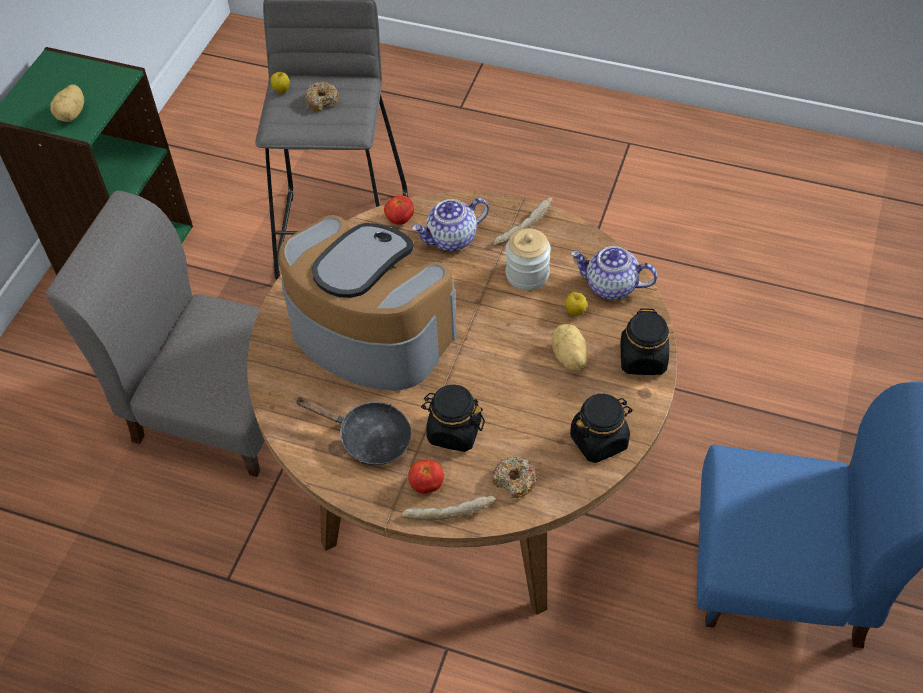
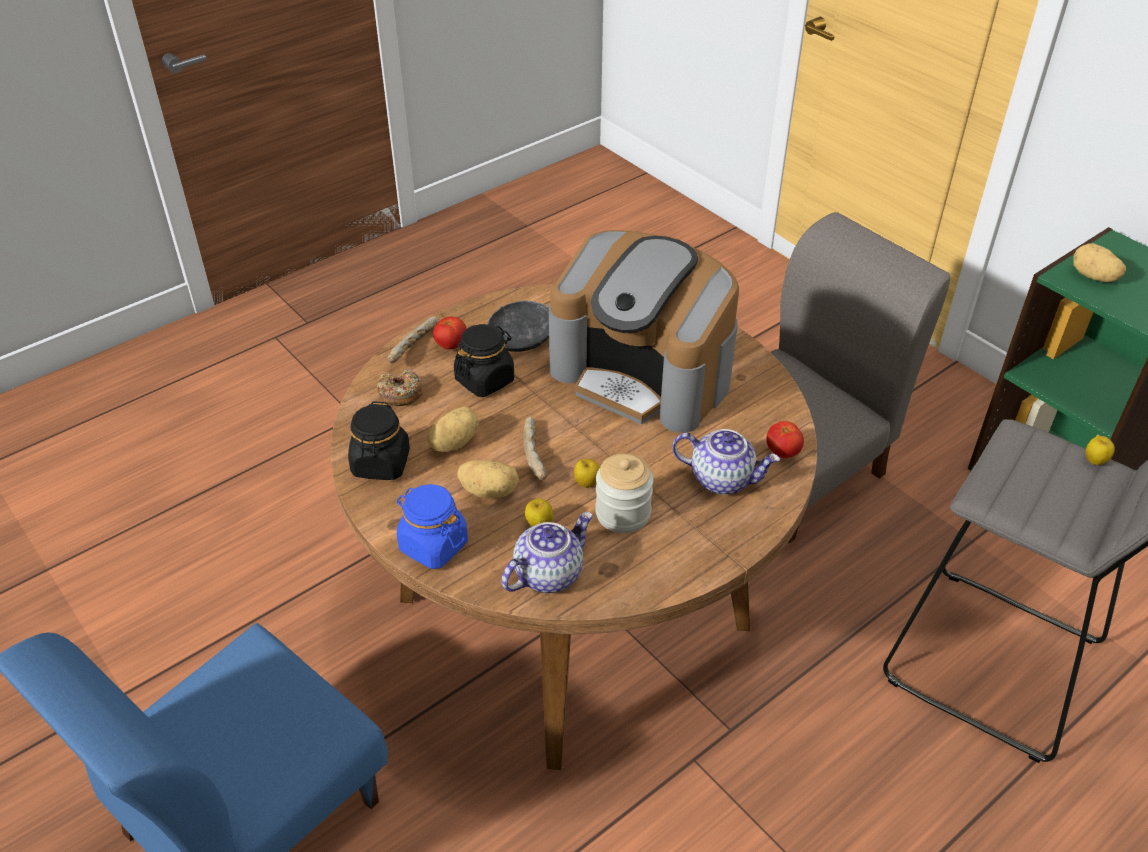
camera: 120 degrees right, 10 degrees down
(322, 100) = (1056, 488): donut -> none
(369, 332) = (644, 374): coffee machine -> coffee machine turned 60 degrees clockwise
(451, 239) = (722, 478): teapot -> teapot turned 105 degrees clockwise
(516, 306) = (587, 484): none -> apple
(522, 227) = (697, 544): bread -> bread (536, 455)
(539, 408) = (453, 442): none -> potato
(643, 359) = (433, 545): black jar -> blue jar

